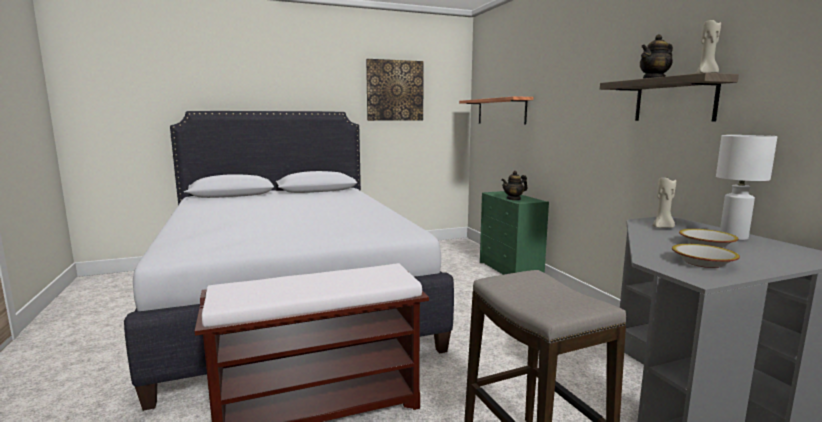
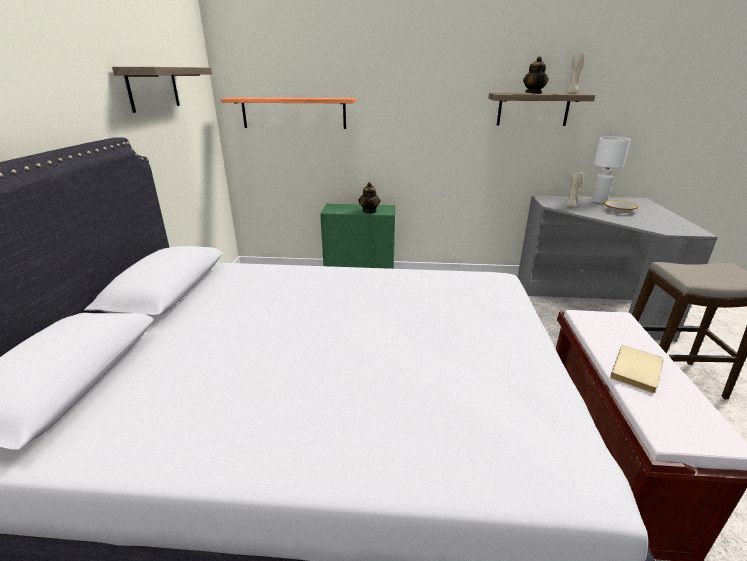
camera: 65 degrees left, 15 degrees up
(305, 282) = (638, 371): none -> beige book
(395, 90) = (153, 88): picture -> shelf
(702, 263) = (663, 222): bowl -> none

